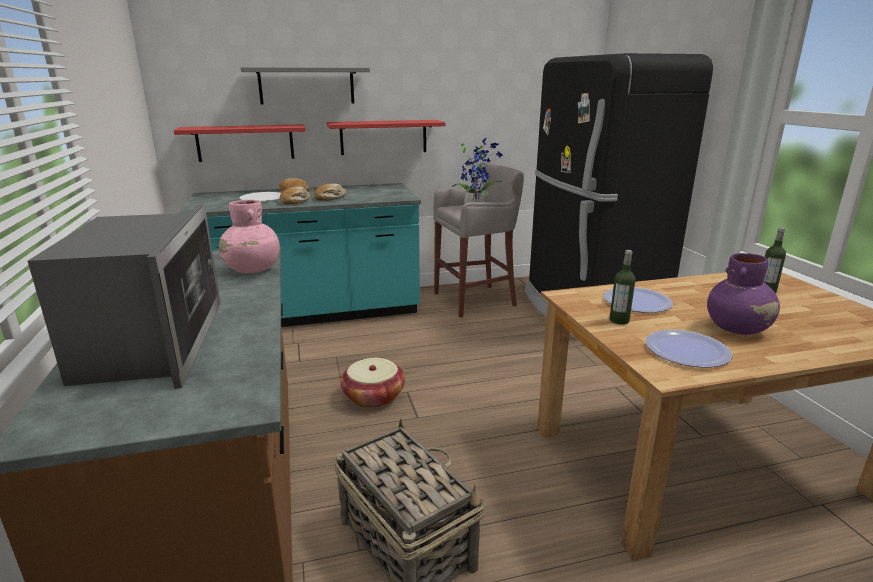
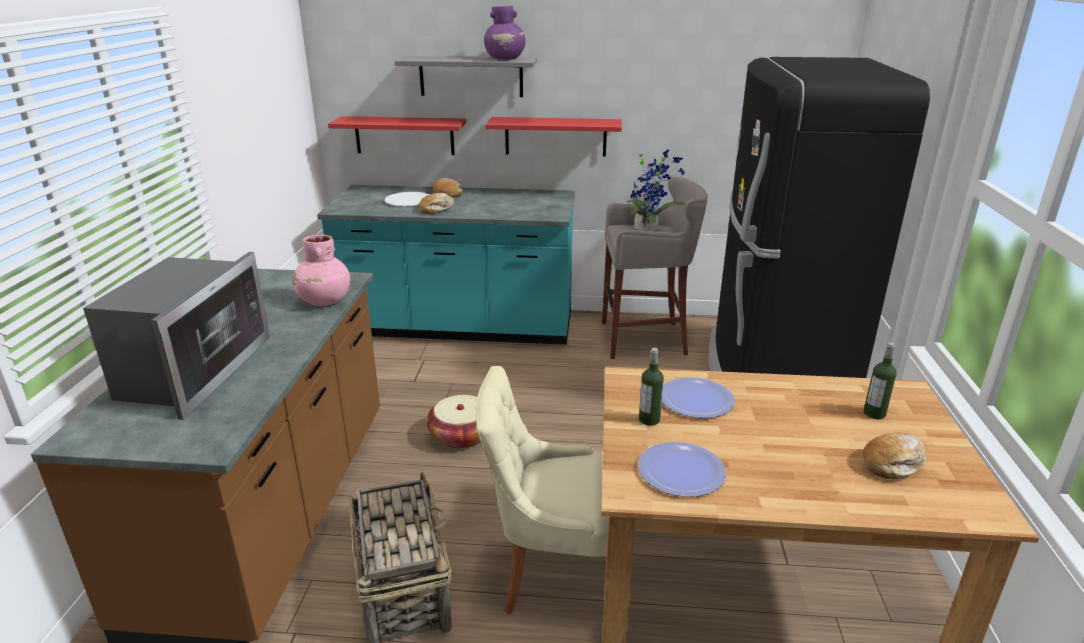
camera: 20 degrees right, 5 degrees up
(330, 198) = (475, 208): bread -> bread (893, 463)
(534, 489) = (554, 572): none -> beige chair
(737, 329) = (771, 457): purple vase -> purple vase (505, 59)

